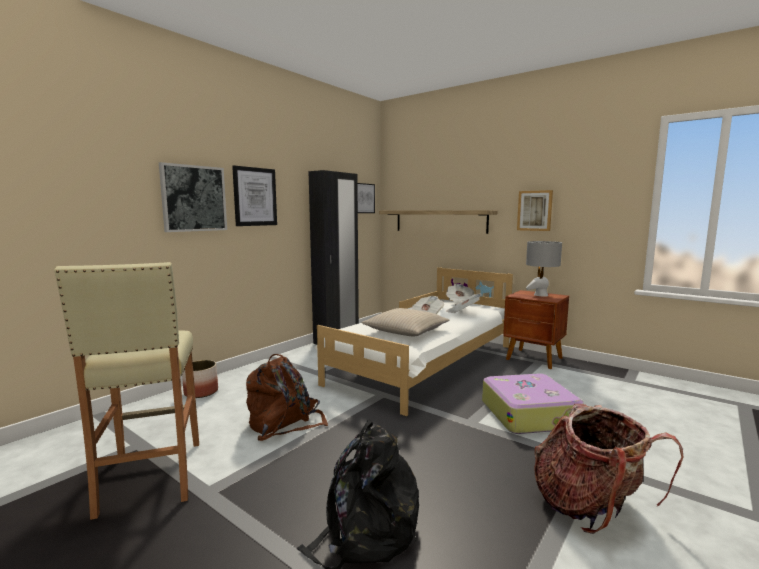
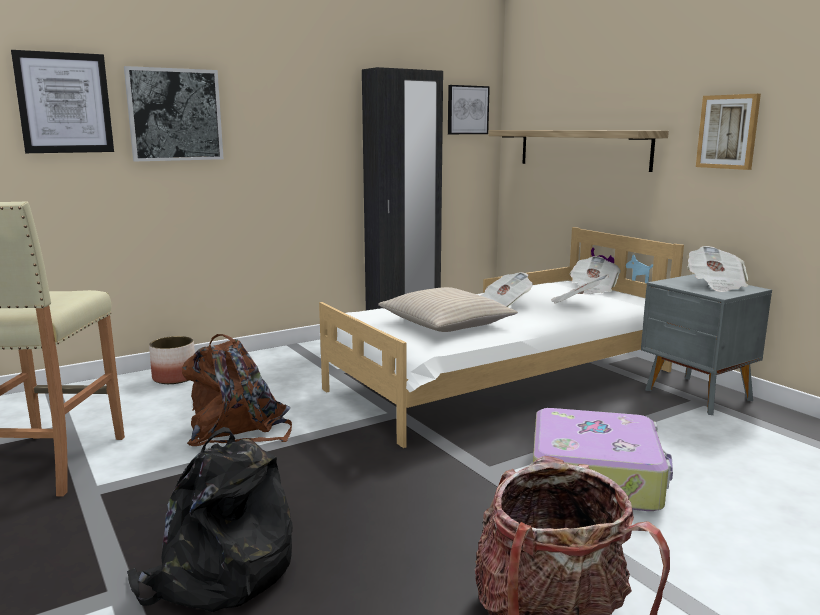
camera: 20 degrees right, 5 degrees up
(255, 196) = (270, 111): picture -> picture (64, 103)
(534, 359) = (697, 396): brown nightstand -> grey nightstand
(541, 295) = (716, 285): grey table lamp -> newspaper

